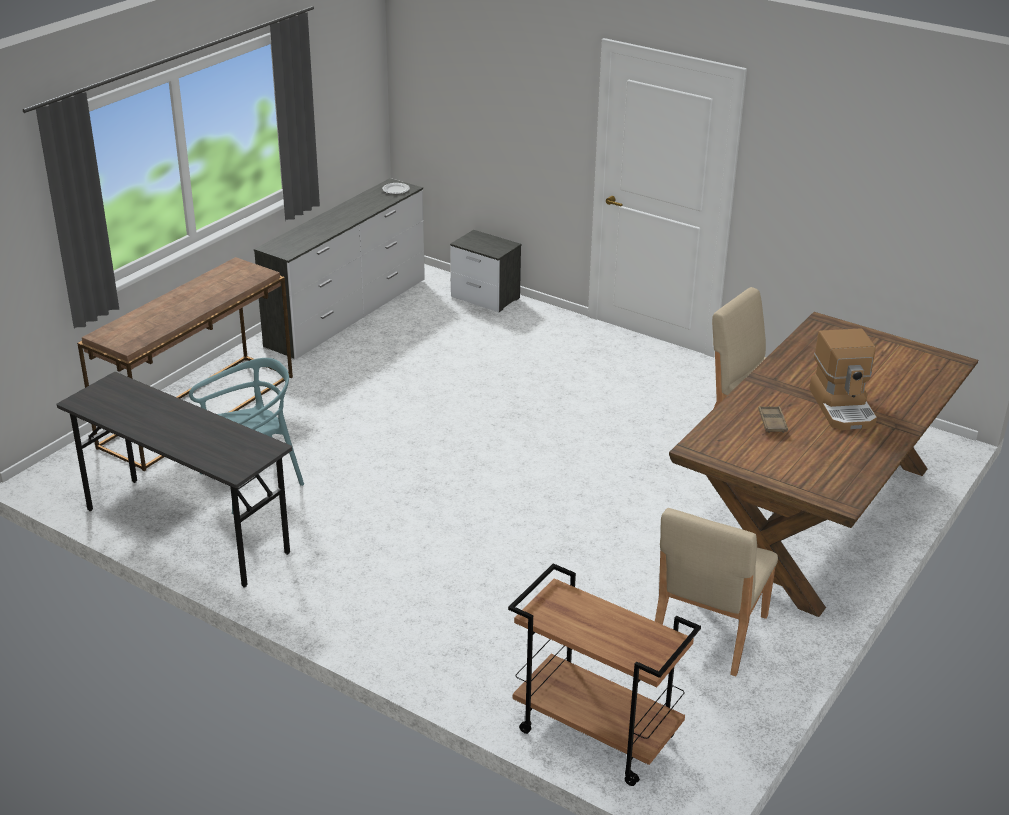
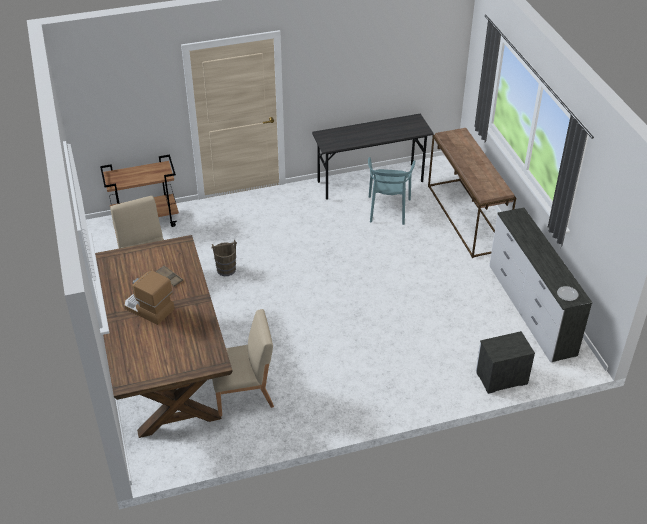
camera: 130 degrees right, 10 degrees up
(584, 563) = (226, 269): none -> brown bucket

